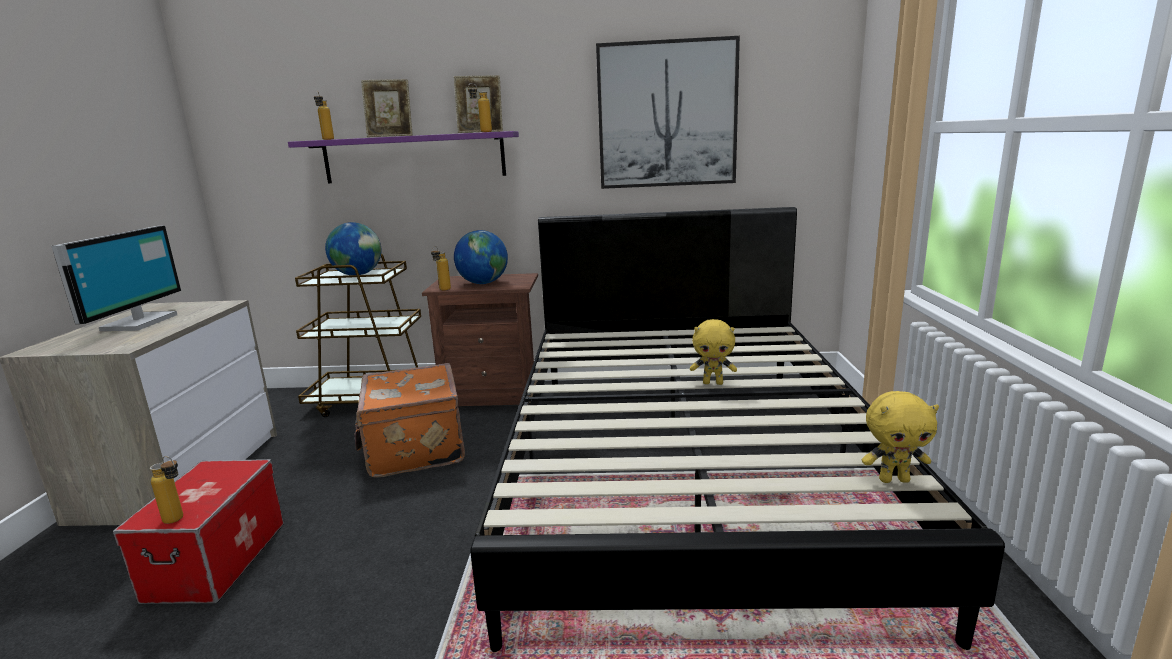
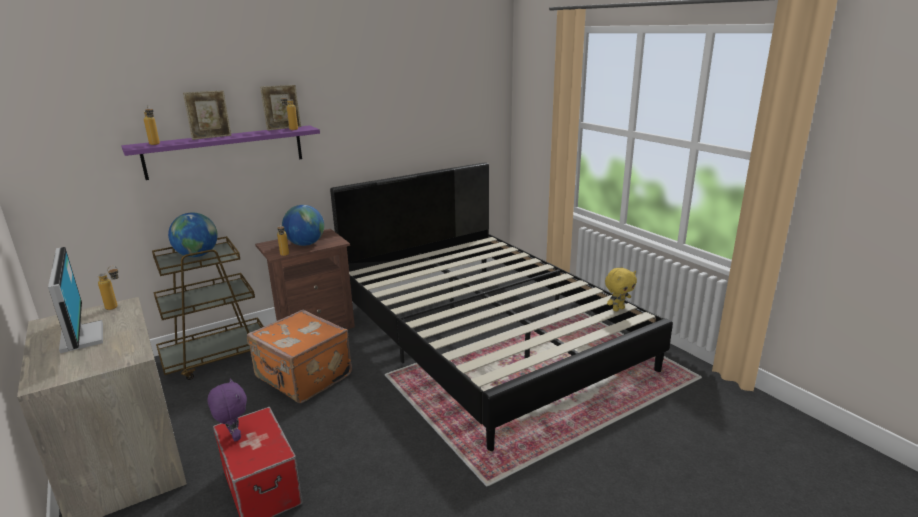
camera: 35 degrees left, 5 degrees up
(178, 520) = (272, 458): bottle -> bottle (116, 307)
(194, 479) = (234, 436): none -> purple plush toy
(667, 115) = (409, 108): picture -> none
(713, 383) = (493, 282): yellow plush toy -> none

